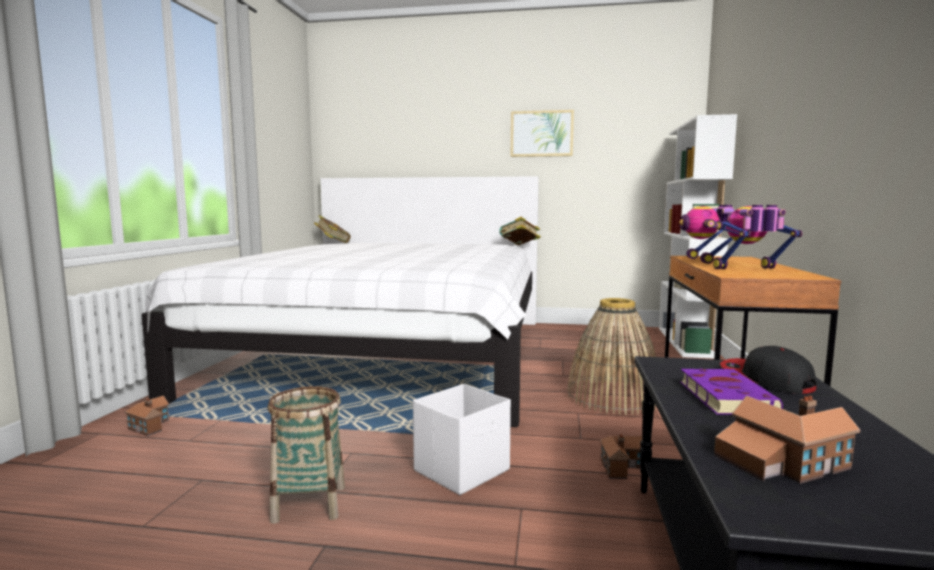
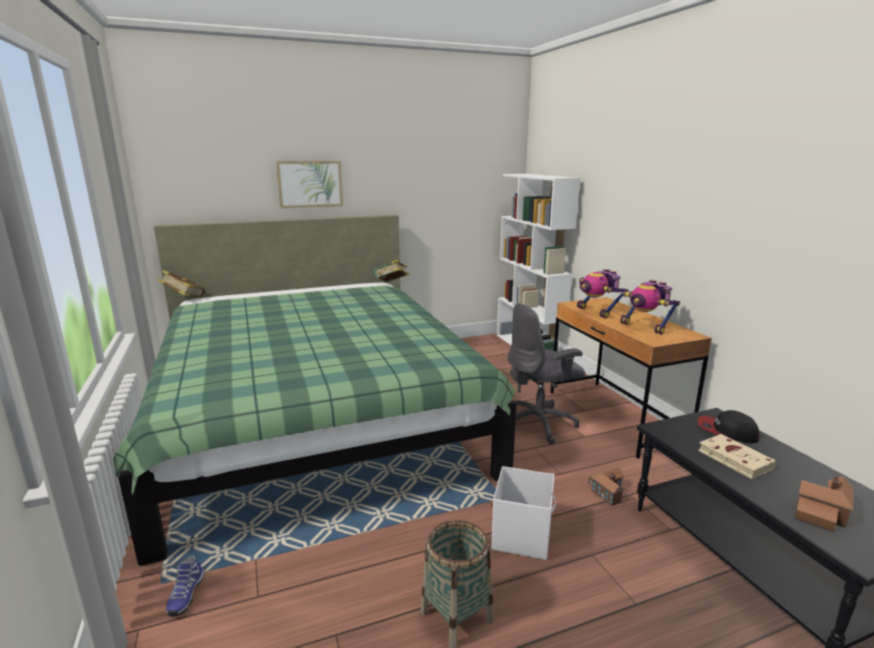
camera: 30 degrees left, 10 degrees up
(149, 425) = (185, 595): toy house -> shoe
(389, 354) = (314, 418): white bed -> green bed
(541, 134) = (396, 173): picture -> picture (310, 184)
(613, 397) = (539, 423): basket -> grey office chair
(724, 396) = (732, 458): purple book -> beige book
(749, 269) = (645, 327): toy robot -> toy robot turned 90 degrees counterclockwise

